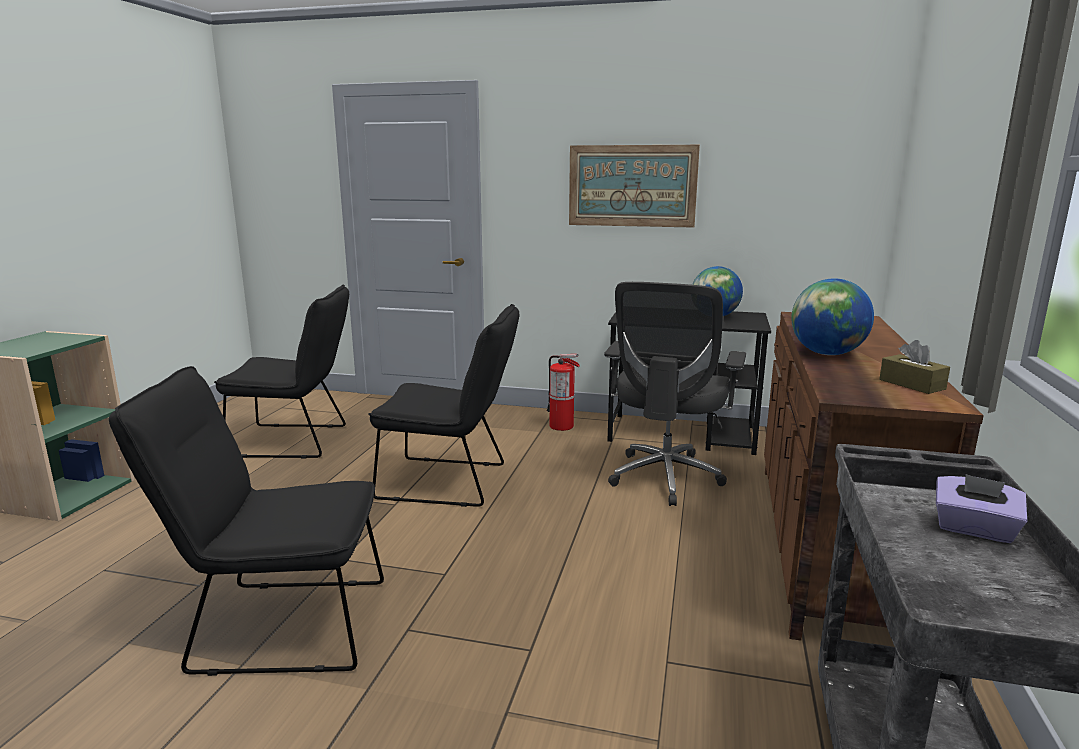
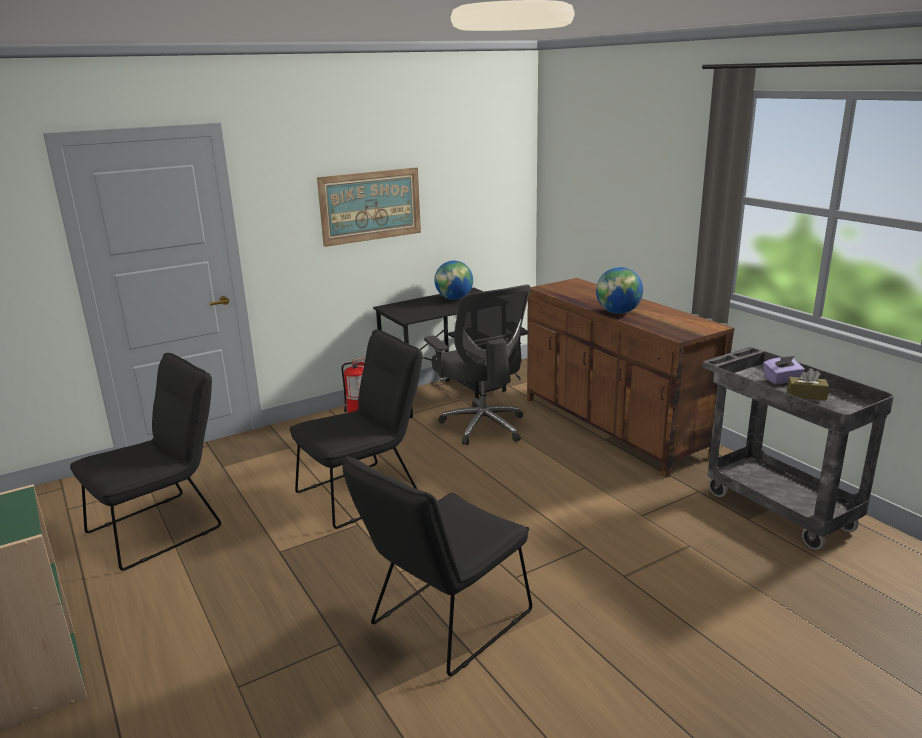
camera: 45 degrees left, 5 degrees up
(911, 384) = (684, 320): brown tissue box -> brown tissue box (806, 395)

